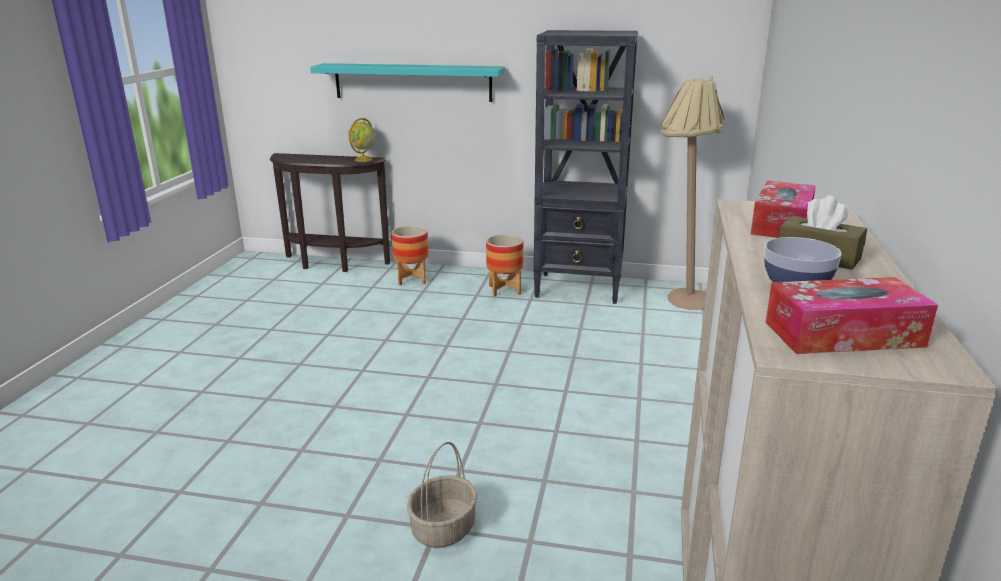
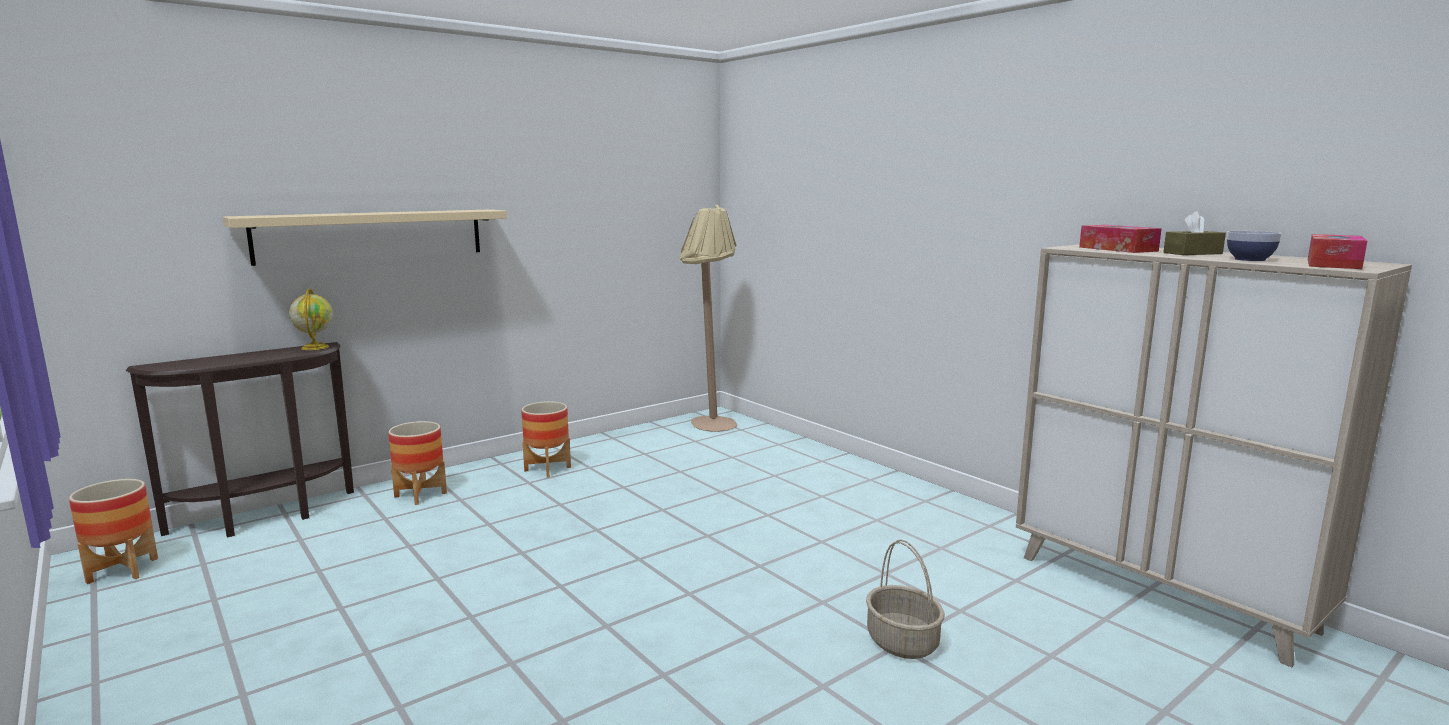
camera: 50 degrees left, 10 degrees down
(248, 269) = (123, 570): none -> planter
(412, 82) = (372, 235): turquoise shelf -> beige shelf
(579, 288) = (613, 445): black bookcase -> none

